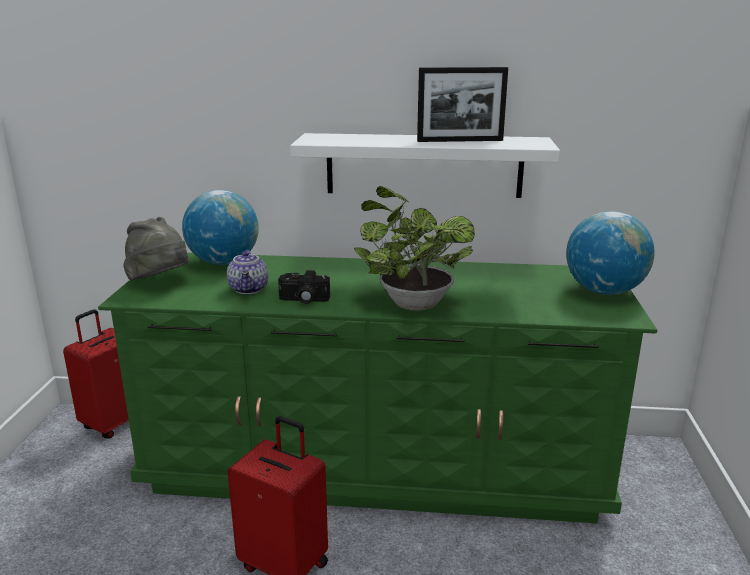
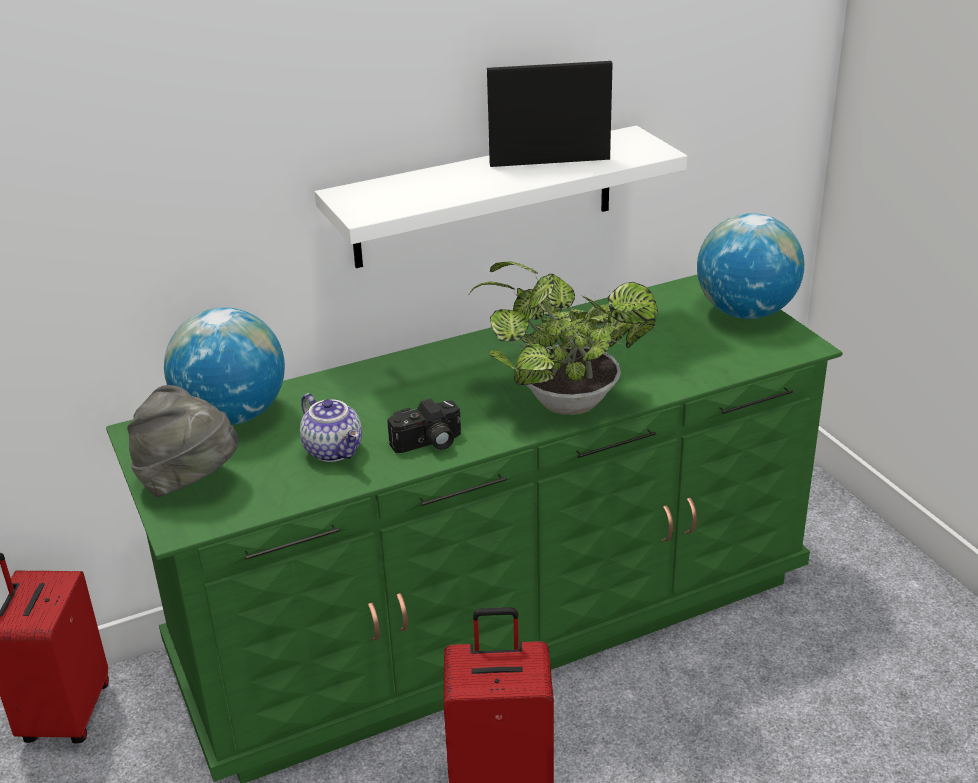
camera: 30 degrees left, 10 degrees up
(460, 140) = (549, 161): picture frame -> picture frame turned 150 degrees counterclockwise

